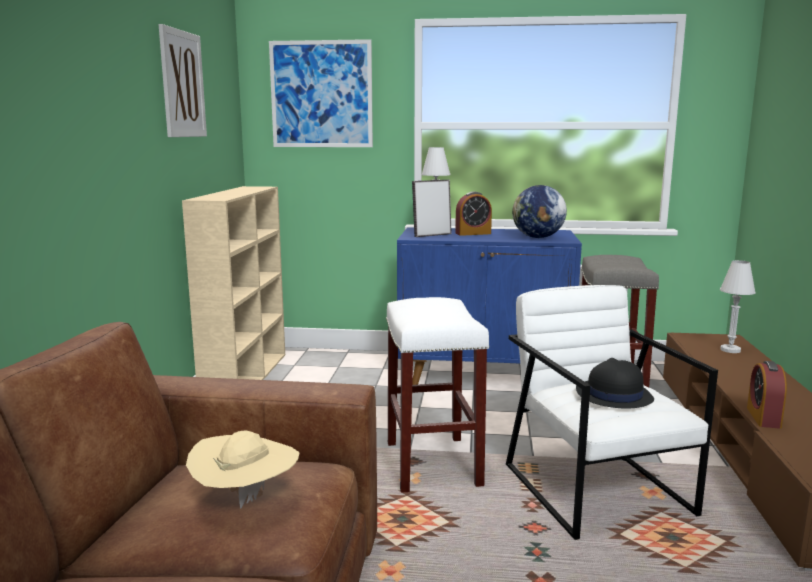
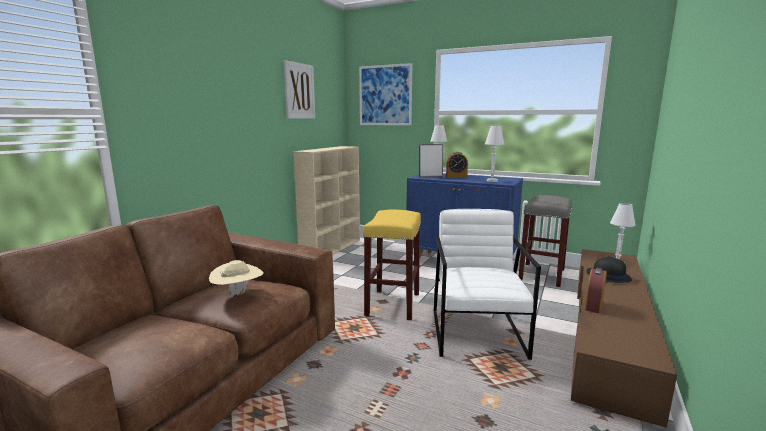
camera: 20 degrees right, 0 degrees up
(433, 464) = (393, 305): white stool -> yellow stool
(537, 237) = (492, 181): globe -> white table lamp
(613, 395) = (481, 275): black hat -> black hat (608, 276)

